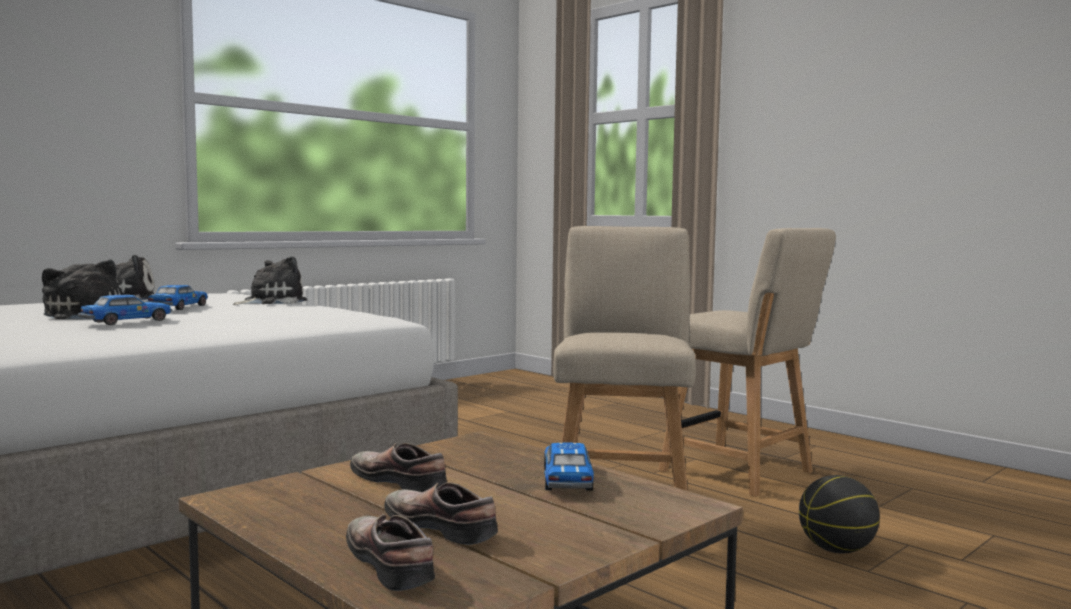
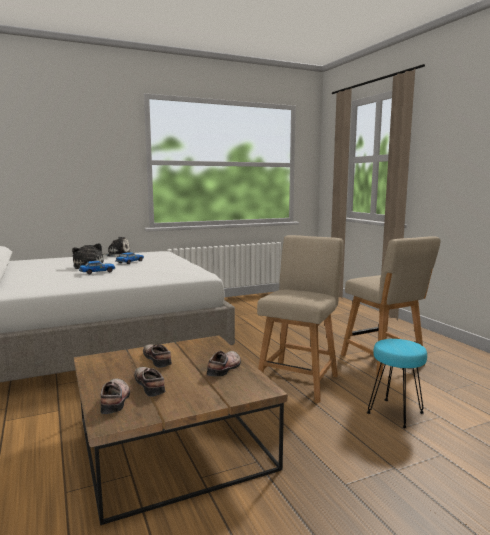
camera: 20 degrees right, 5 degrees up
(271, 302) = (171, 259): plush toy -> none
(567, 480) = (225, 368): toy car -> shoe
(837, 550) = (395, 413): basketball -> turquoise stool

